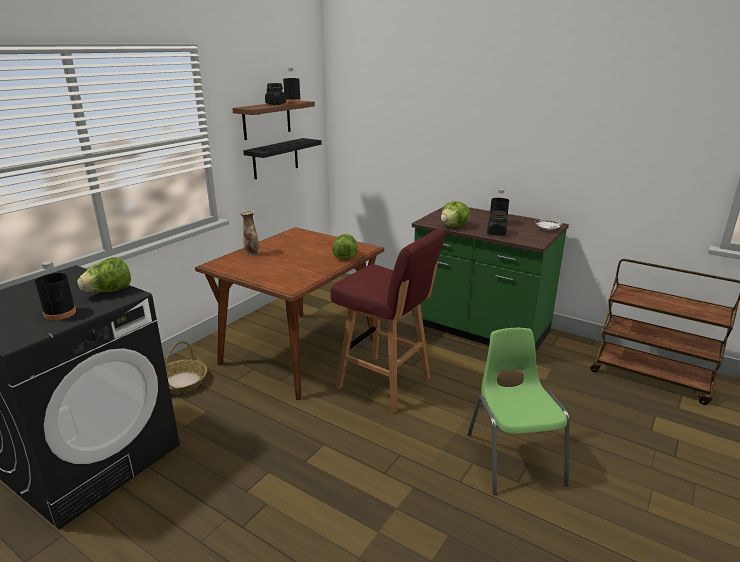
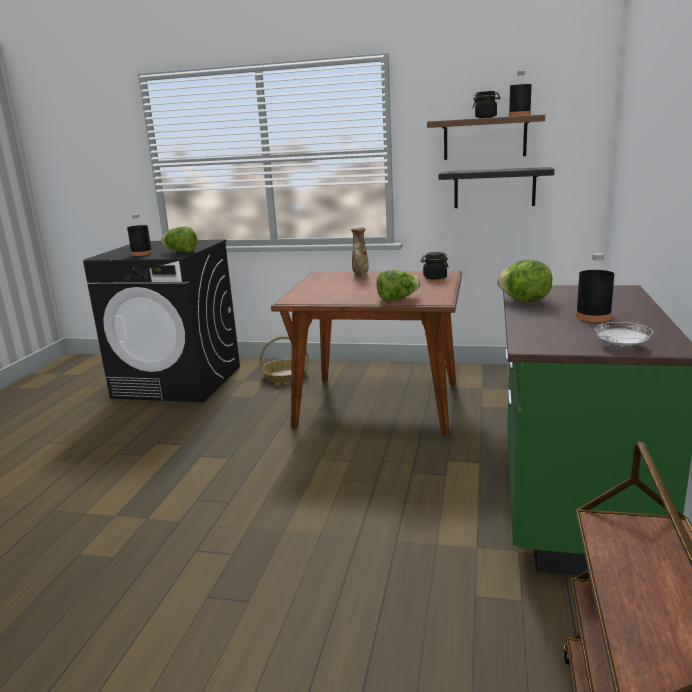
camera: 70 degrees right, 5 degrees down
(385, 384) = (354, 464): red stool -> none
(496, 233) = (535, 322): black jar -> black jar (434, 278)
(513, 457) = (254, 586): green chair -> none

